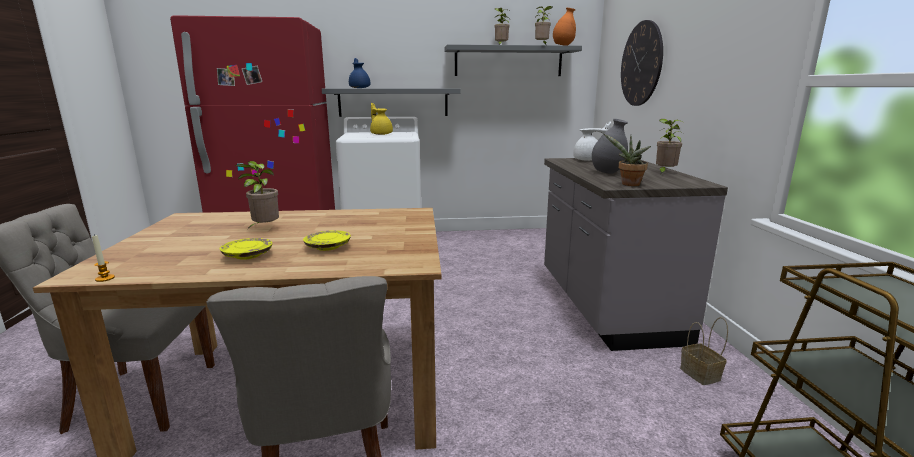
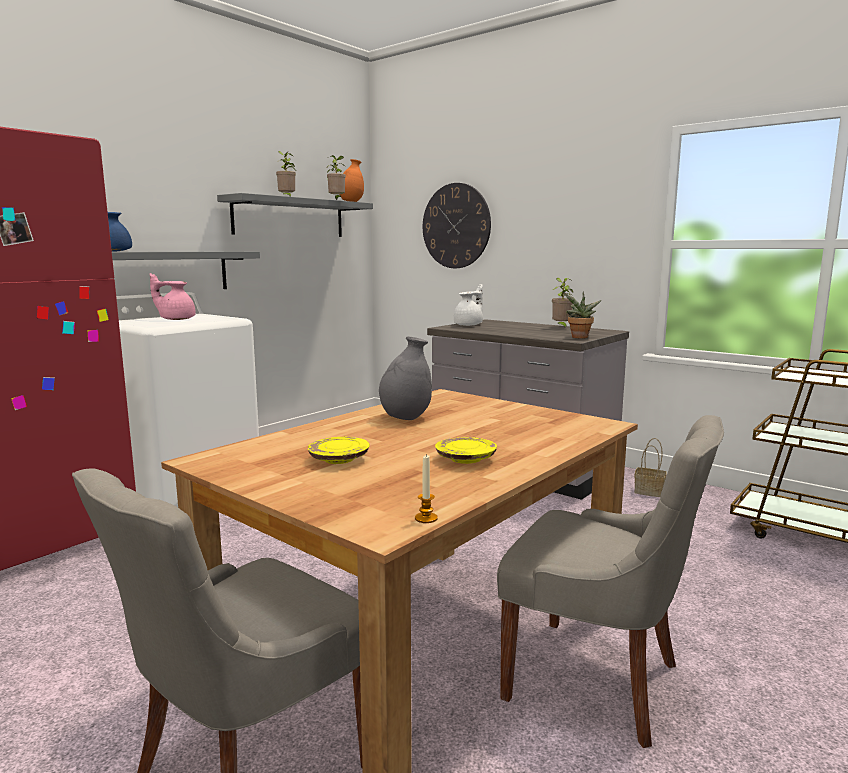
camera: 45 degrees left, 5 degrees down
(264, 229) = (372, 440): potted plant -> none
(327, 247) = (498, 434): yellow plate -> yellow plate (339, 459)
(381, 134) = (176, 319): yellow teapot -> pink teapot
(607, 172) = (528, 332): grey vase -> grey vase (405, 418)

